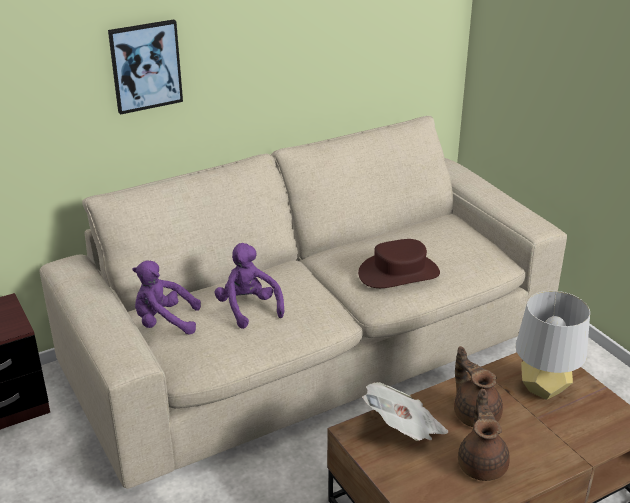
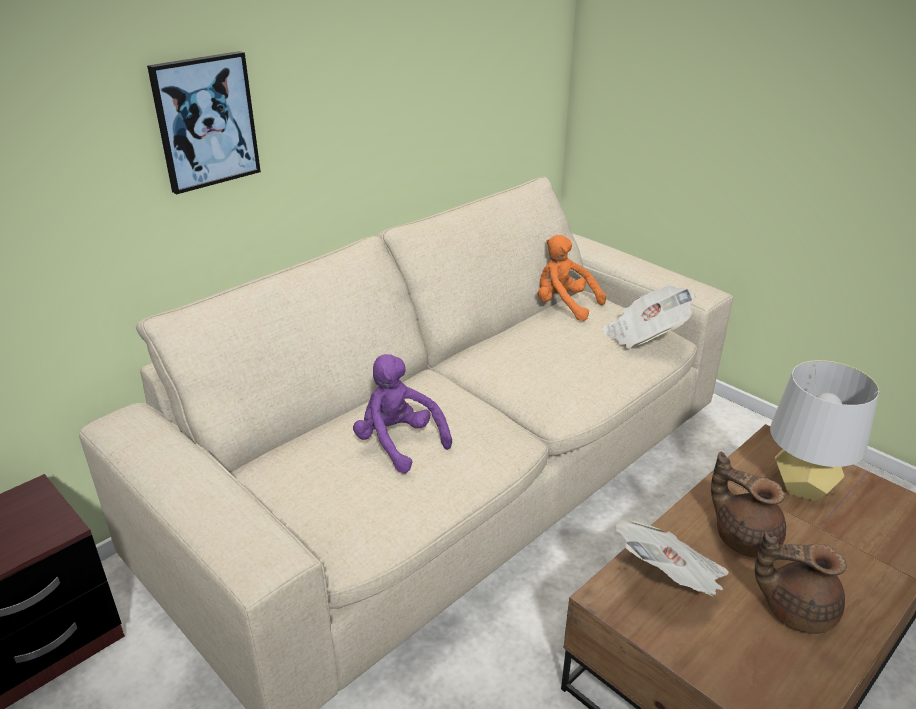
camera: 15 degrees left, 0 degrees up
(164, 322) = (289, 482): purple plush toy -> none
(399, 273) = (567, 367): brown hat -> none
(425, 224) = (564, 305): none -> orange plush toy
(476, 257) = (644, 335): none -> newspaper
(482, 464) = (795, 609): brown teapot -> brown teapot turned 60 degrees counterclockwise

